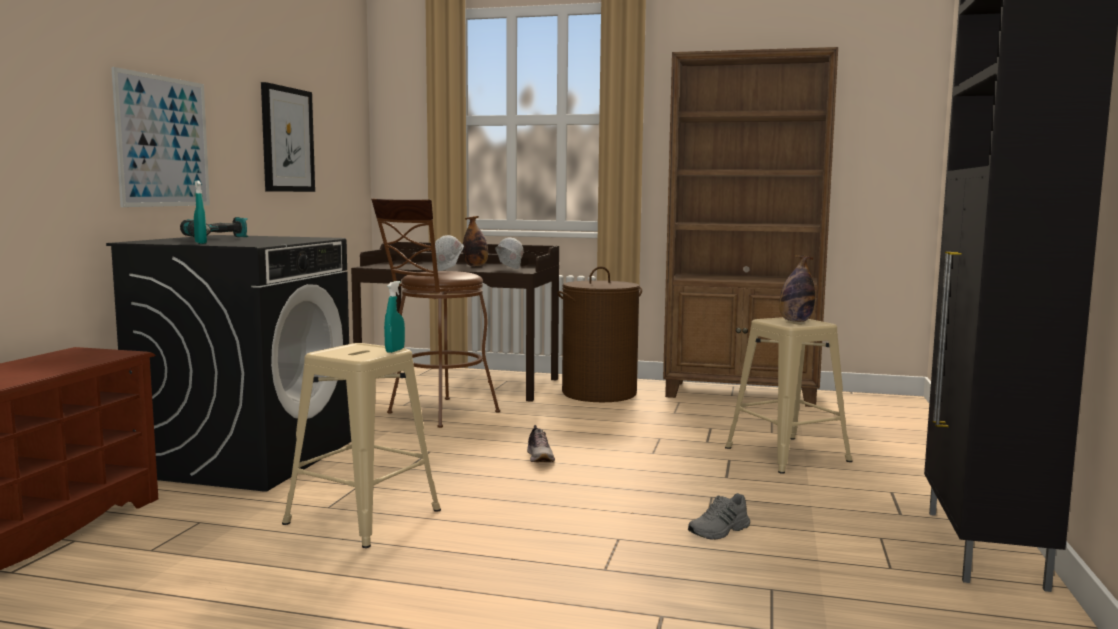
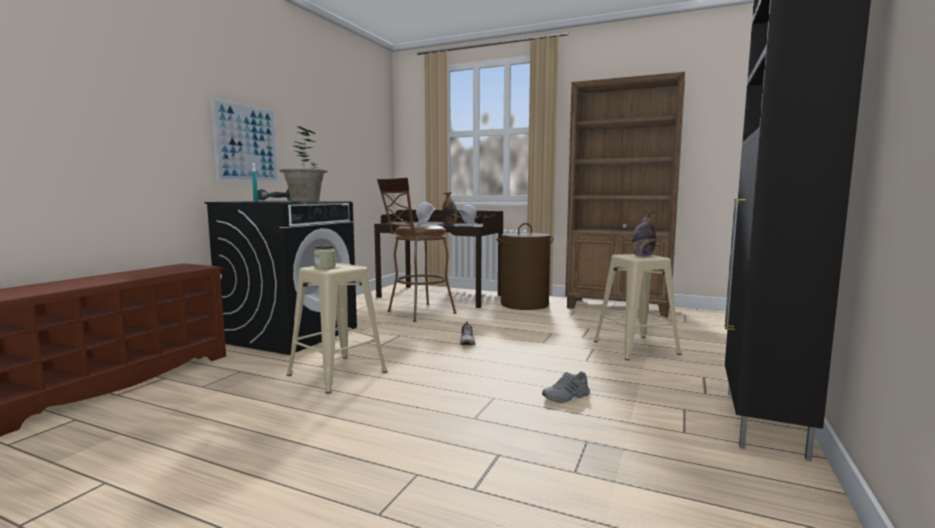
camera: 10 degrees right, 0 degrees up
(274, 239) = (305, 201): none -> potted plant
(287, 140) = (334, 146): picture -> none
(346, 351) = (325, 267): none -> jar
(395, 350) = (355, 267): turquoise spray bottle -> none

